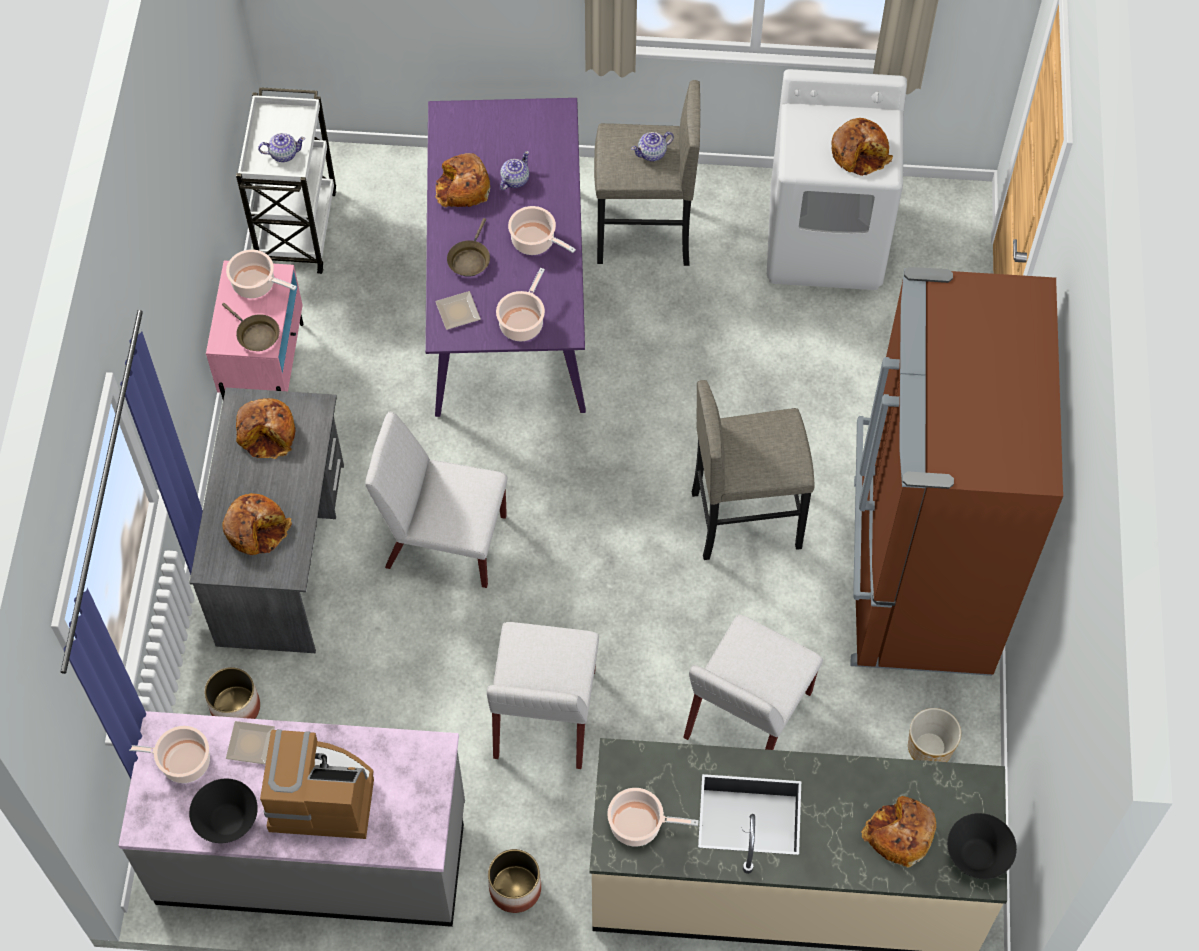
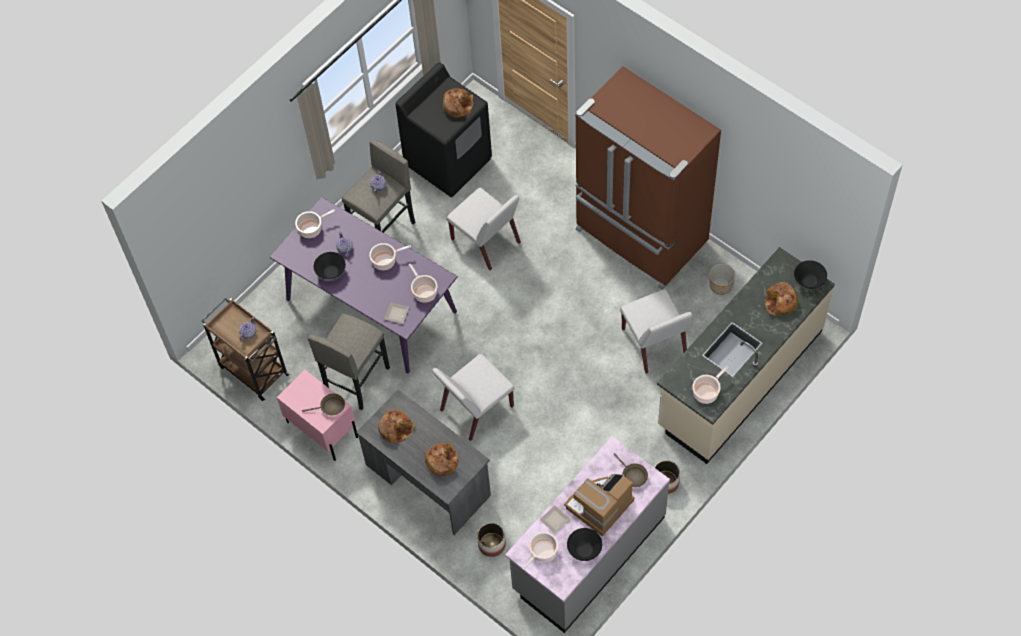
camera: 50 degrees left, 0 degrees up
(256, 284) = (302, 391): cooking pot -> cooking pot (311, 228)
(297, 227) = (253, 369): white cart -> brown cart
(462, 188) = (331, 272): bread -> black bowl
(469, 259) = (372, 292): brown frying pan -> brown frying pan (633, 475)
(544, 715) = (593, 421): white chair -> white chair (486, 241)
(745, 519) = (561, 283): grey stool -> grey stool (356, 379)
(826, 241) = (448, 161): white washing machine -> black washing machine

